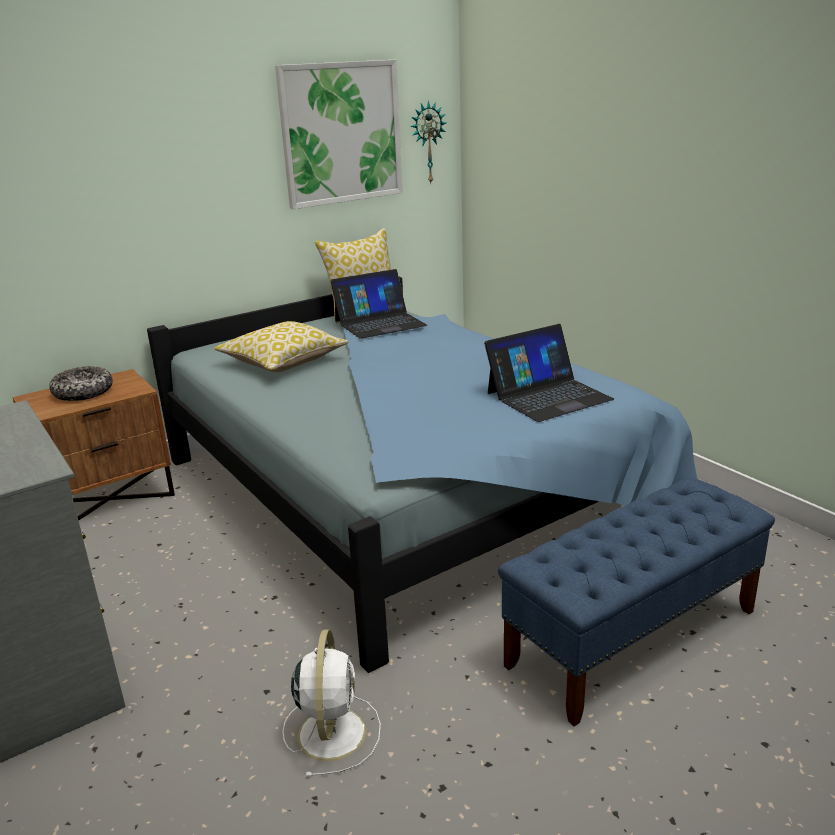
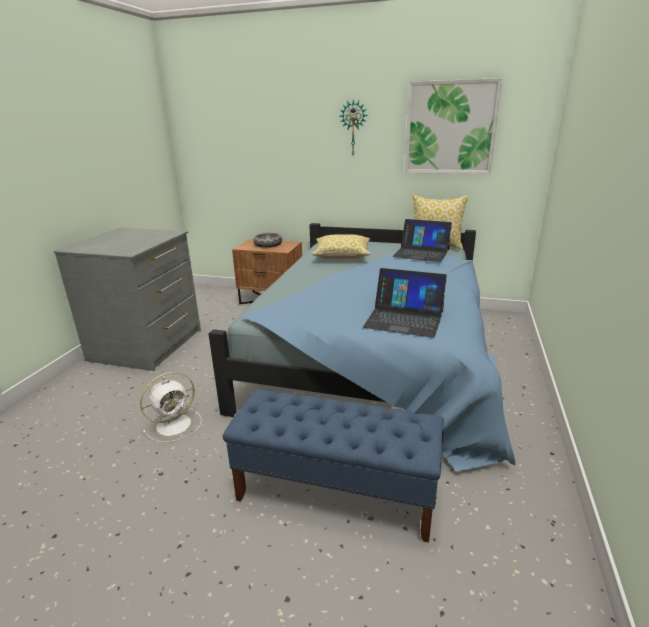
camera: 50 degrees right, 0 degrees up
(427, 143) = (522, 140): wall clock -> wall clock (353, 128)

